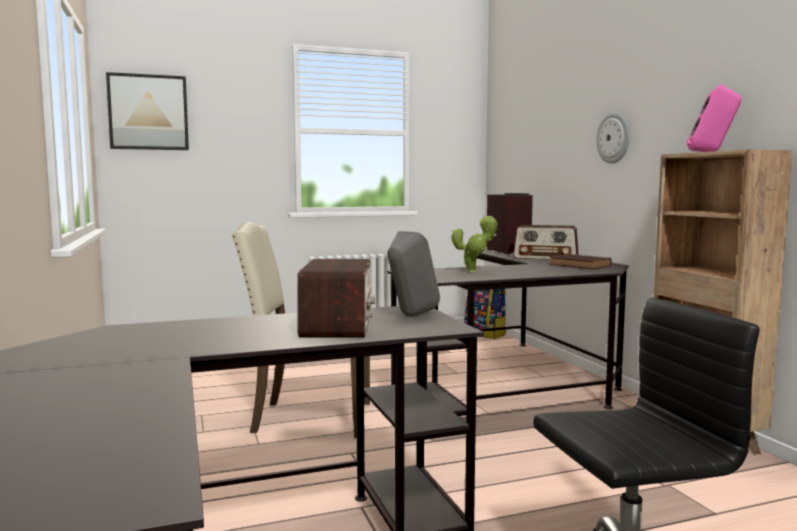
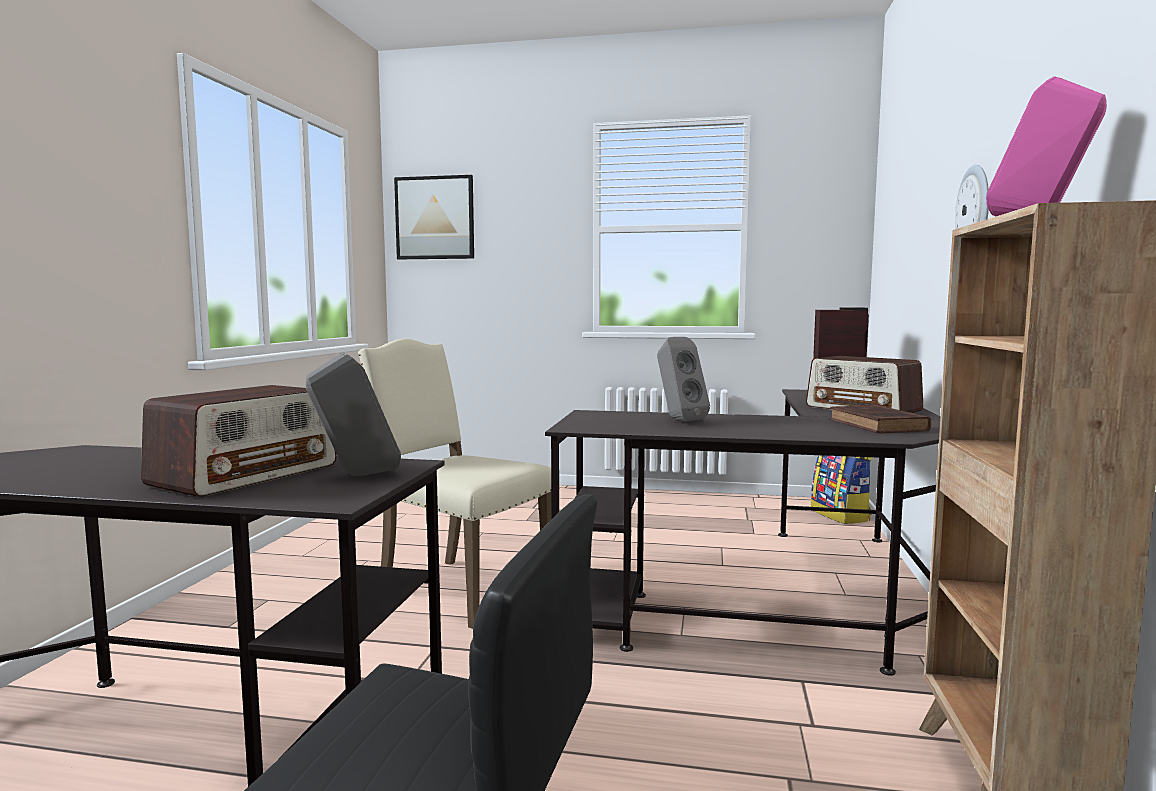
camera: 30 degrees right, 0 degrees up
(474, 271) = (678, 420): potted plant -> grey speaker

